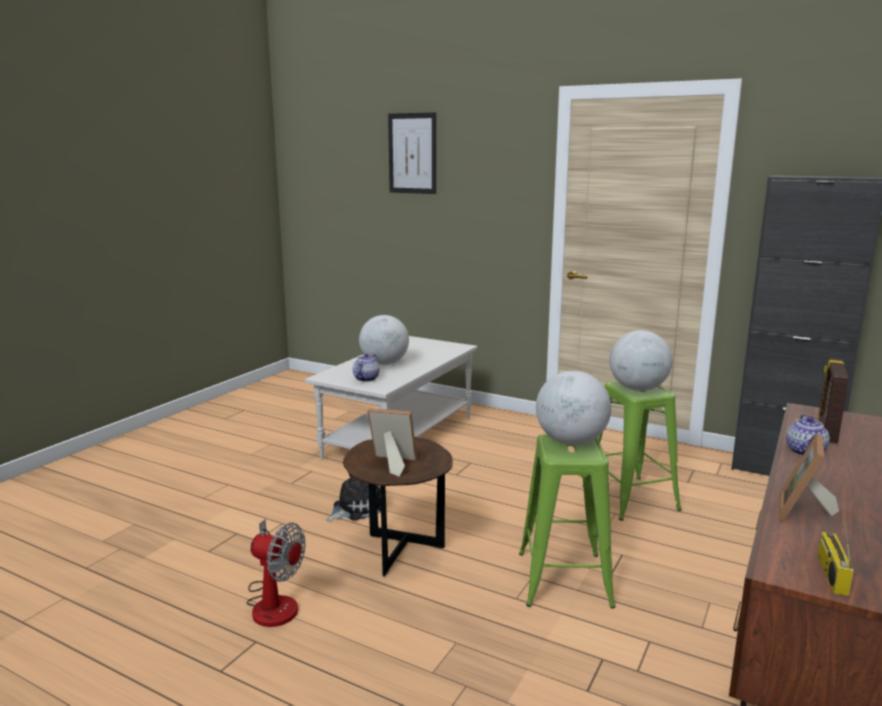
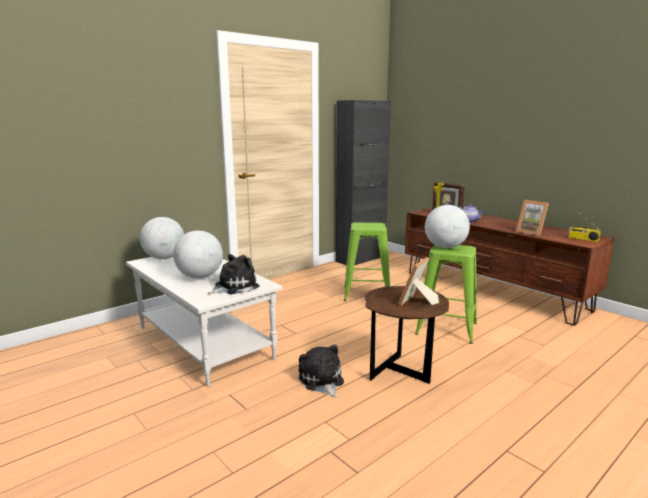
camera: 70 degrees left, 0 degrees up
(274, 601) = (453, 437): fan -> none
(366, 378) = (234, 287): teapot -> plush toy
(412, 153) = (78, 77): picture -> none
(638, 389) = (369, 226): globe -> globe (164, 258)

